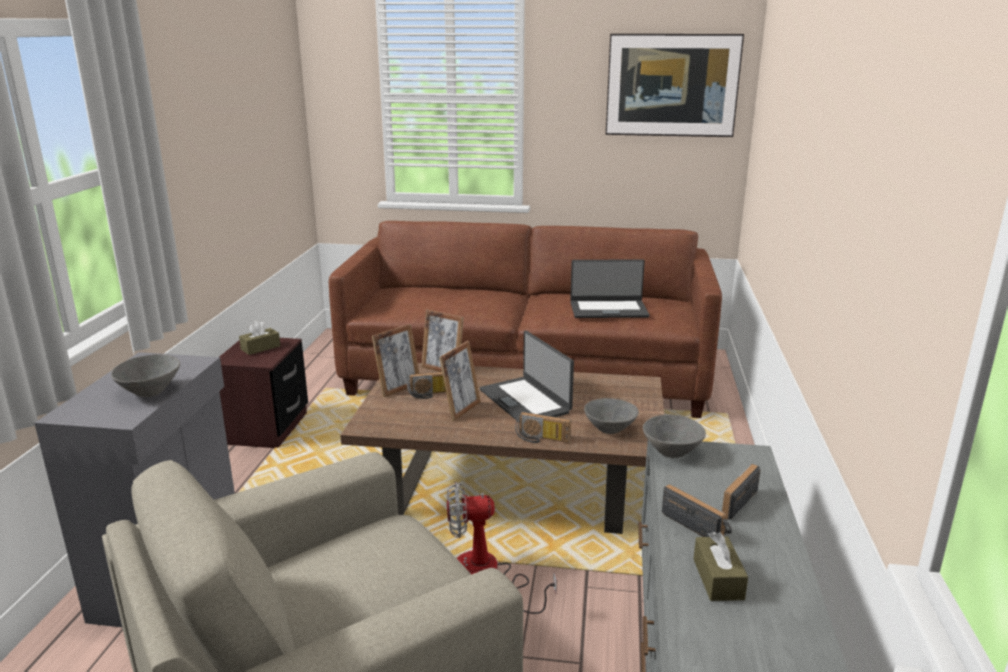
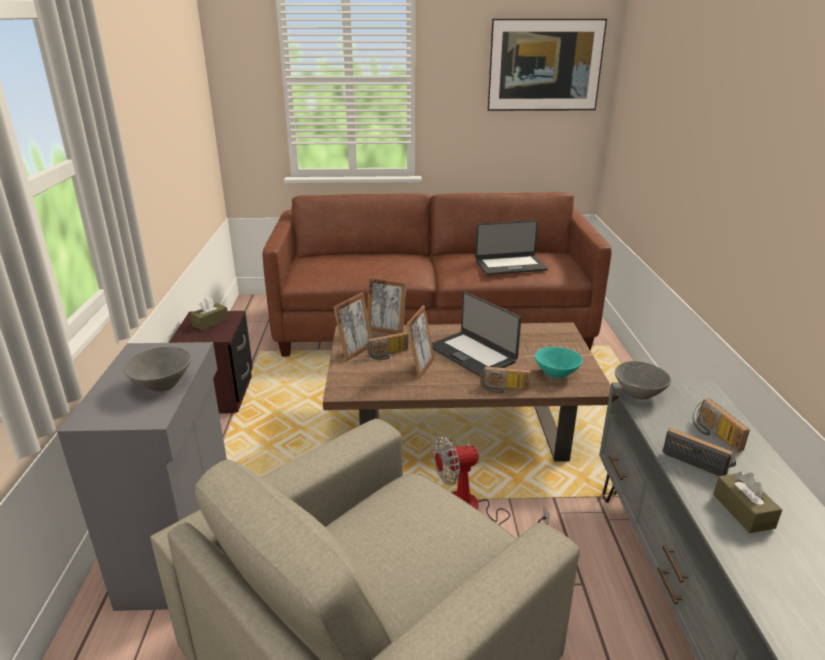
camera: 10 degrees left, 5 degrees up
(610, 429) = (557, 374): grey bowl -> turquoise bowl
(733, 500) = (713, 434): radio -> radio turned 45 degrees counterclockwise

